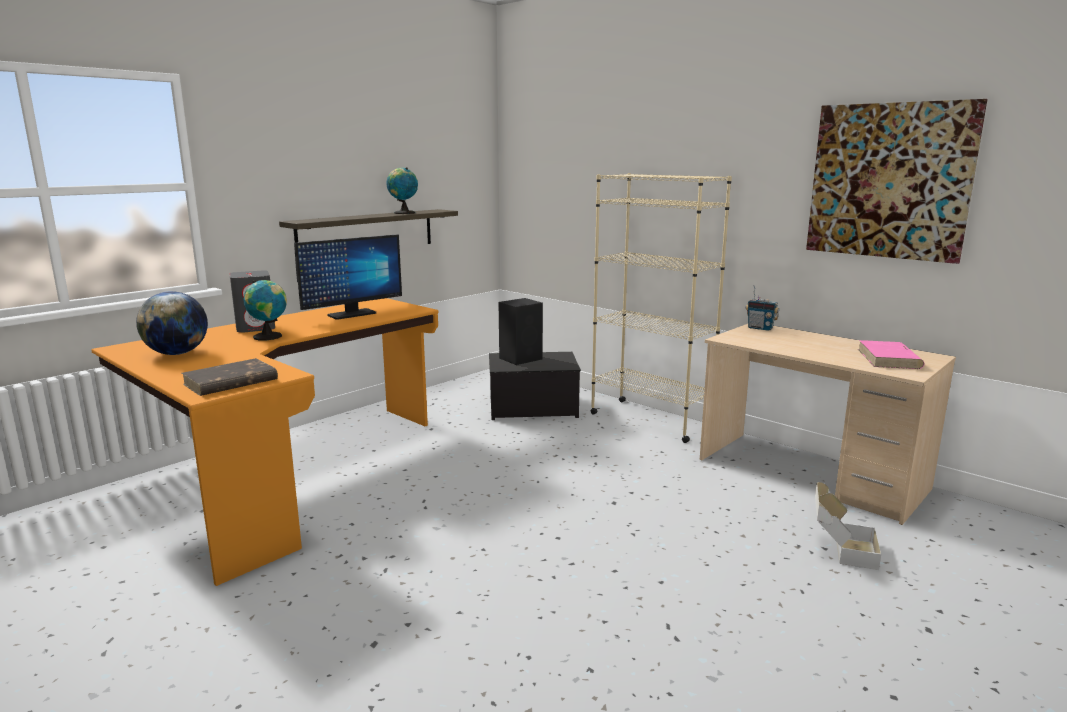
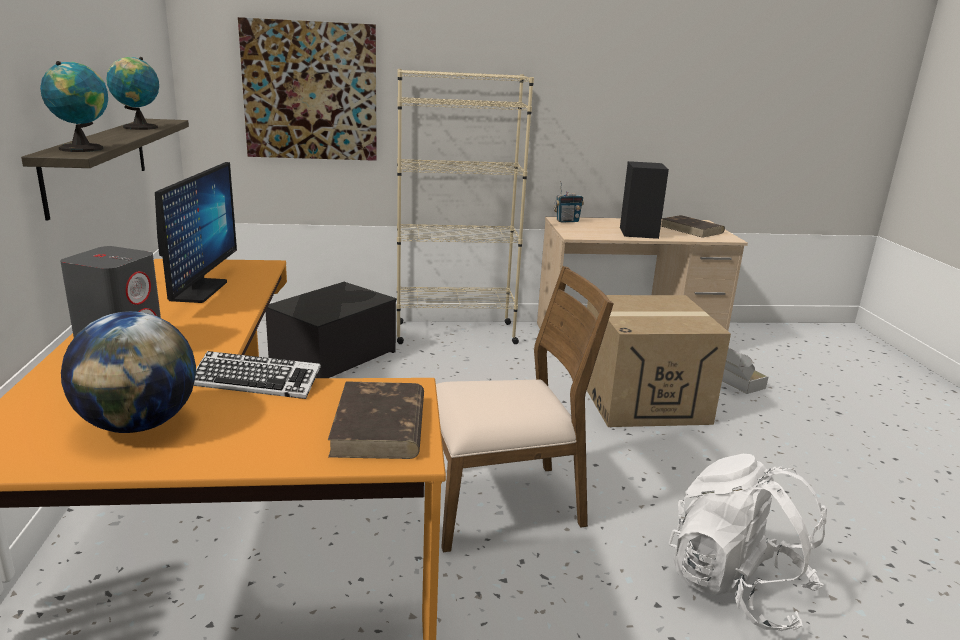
camera: 50 degrees left, 5 degrees up
(250, 353) = (256, 382): none -> keyboard
(270, 336) = (195, 352): globe -> globe (84, 148)
(448, 524) = (501, 503): none -> brown chair
(476, 654) = (736, 587): none -> white backpack
(521, 358) = (315, 302): black speaker -> black speaker (638, 232)
(706, 520) = (643, 399): none -> cardboard box
(889, 181) = (661, 82): picture -> picture (310, 91)
(889, 359) = (692, 229): pink book -> brown book

